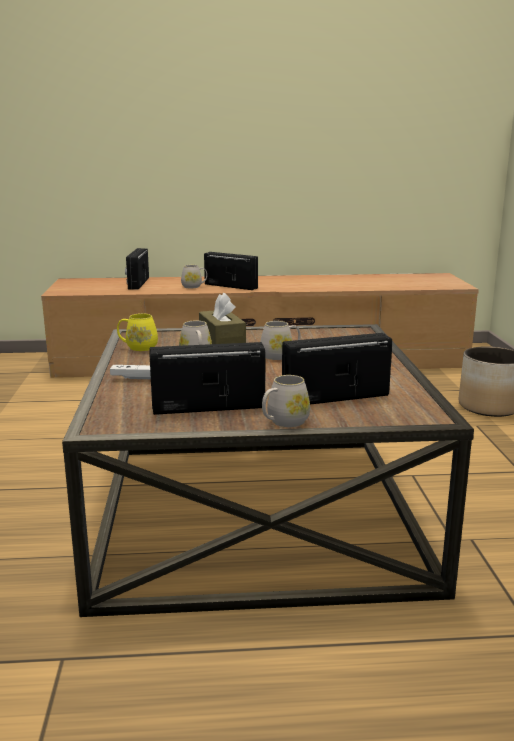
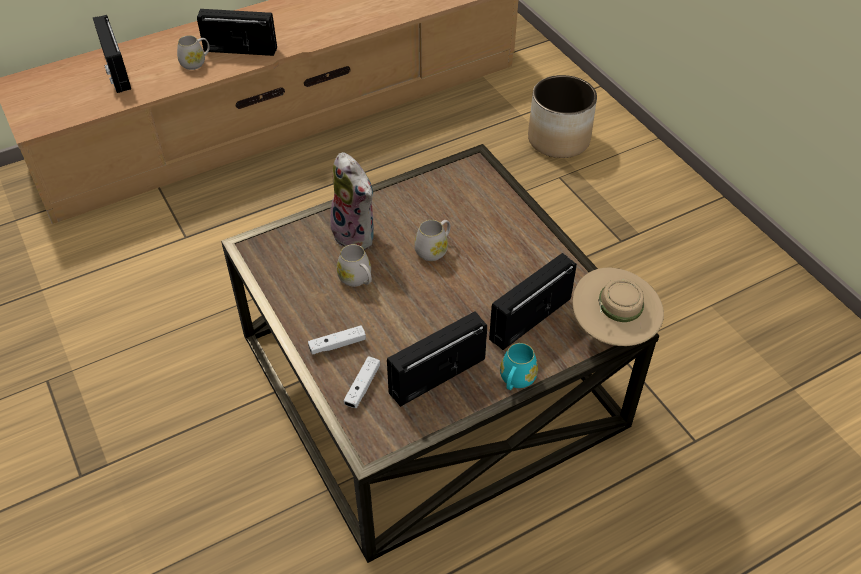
camera: 25 degrees left, 30 degrees up
(133, 399) = (362, 386): none -> white game controller
(138, 347) = (284, 278): yellow mug -> none
(222, 341) = (357, 235): brown tissue box -> plush toy
(284, 422) = (516, 380): white mug -> turquoise mug
(420, 416) = (612, 329): none -> beige hat

